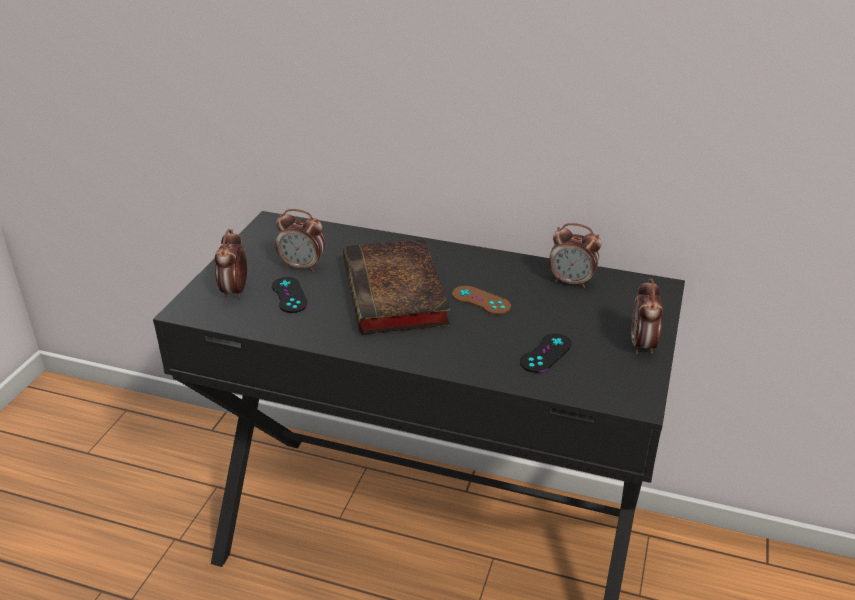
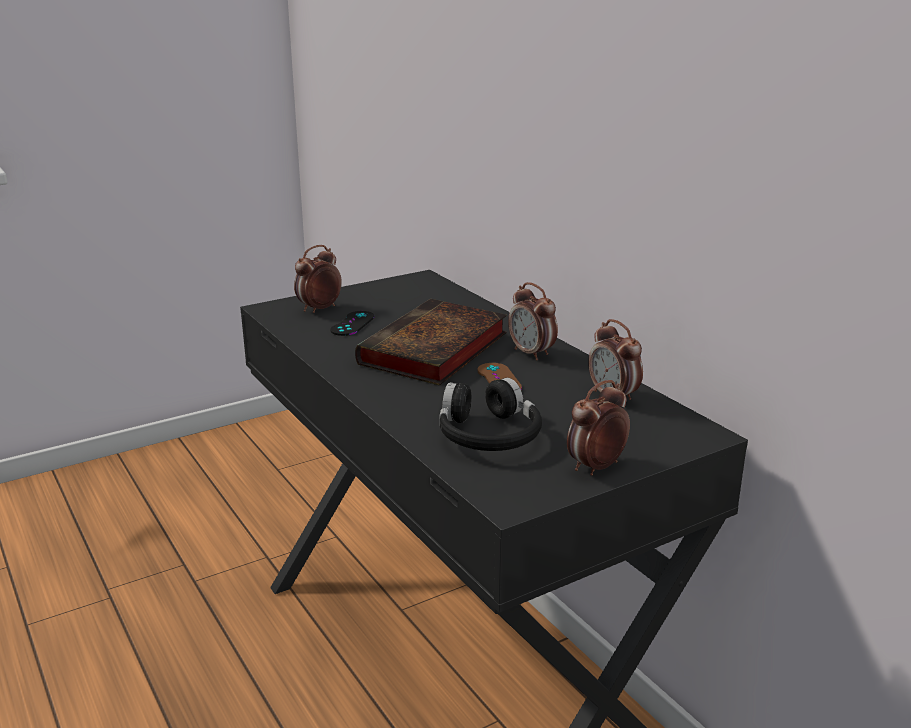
camera: 40 degrees right, 10 degrees down
(302, 266) = (395, 310): alarm clock -> alarm clock (532, 353)
(546, 353) = (488, 435): black game controller -> black headphones

